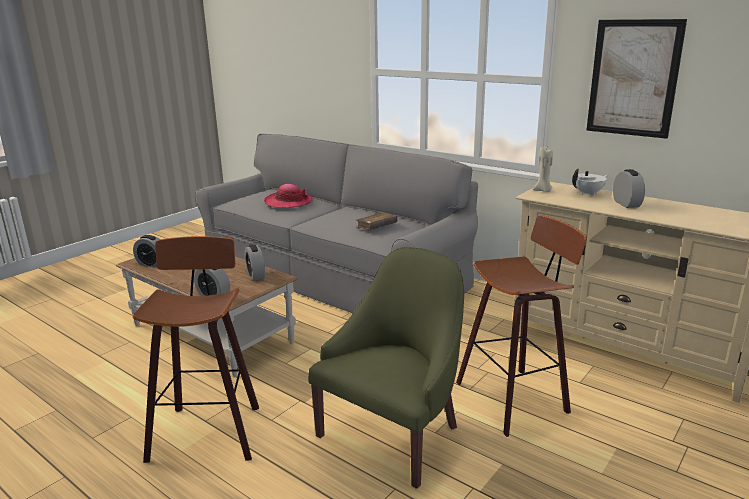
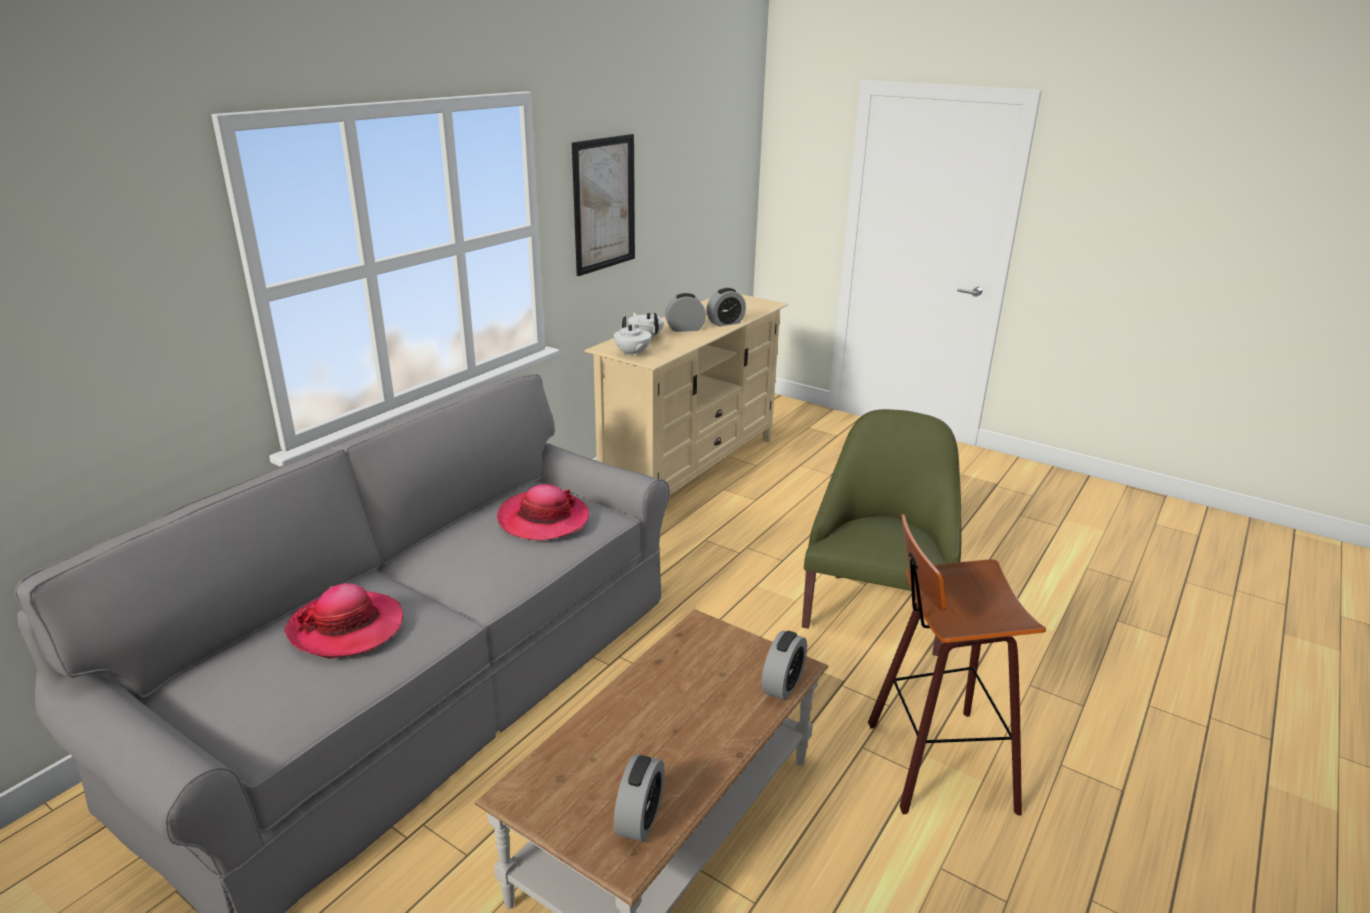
camera: 95 degrees left, 5 degrees up
(256, 275) = (694, 650): alarm clock -> alarm clock (725, 323)
(376, 226) = (543, 519): brown book -> hat
(394, 433) = (876, 609): green armchair -> green armchair turned 75 degrees clockwise
(515, 397) = (791, 535): stool -> none
(543, 191) = (632, 354): beige candle -> white teapot

